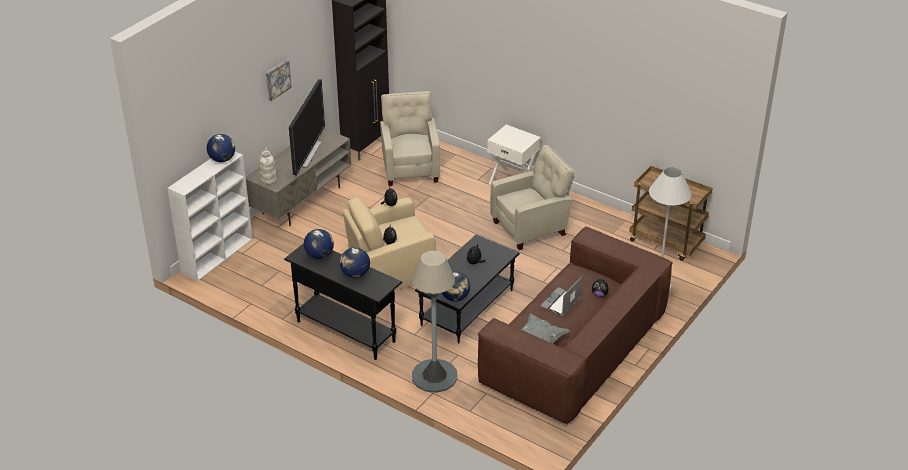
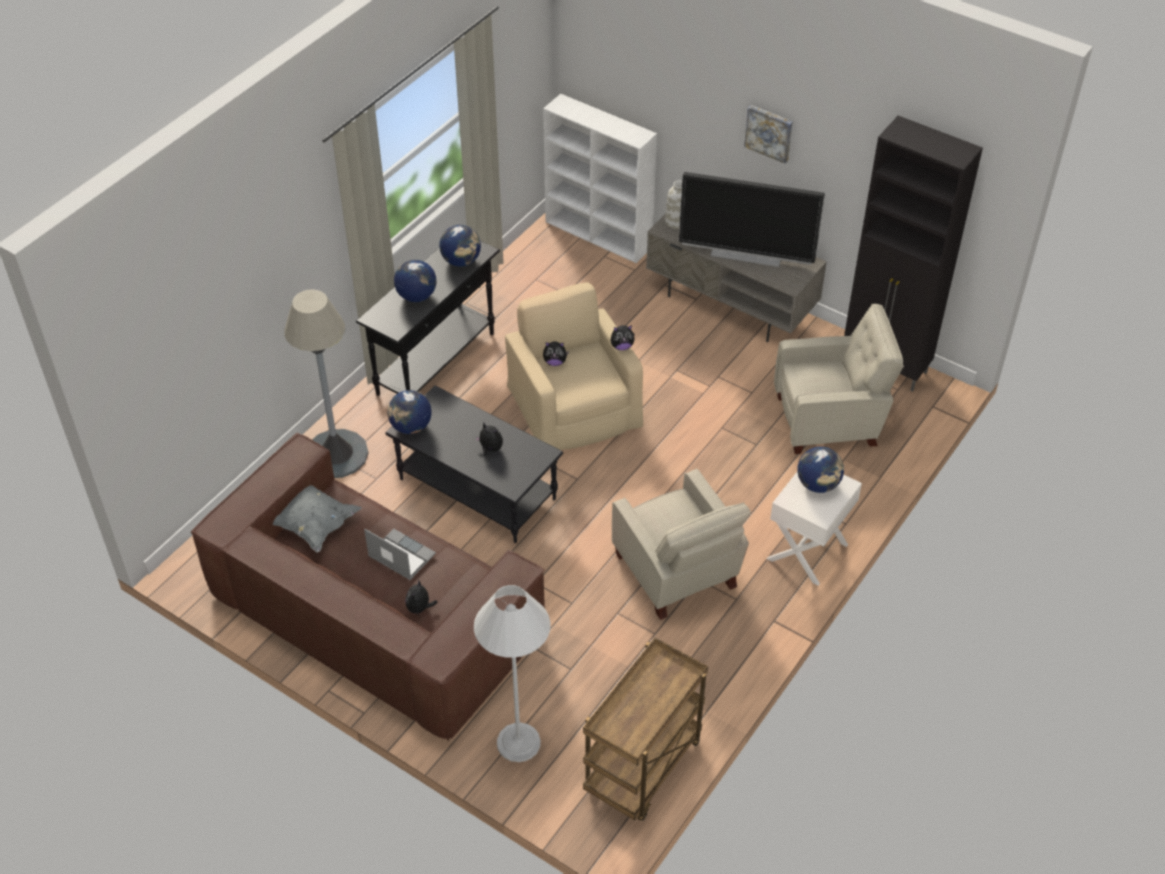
camera: 90 degrees right, 10 degrees up
(222, 159) = (626, 132): globe -> globe (818, 484)

